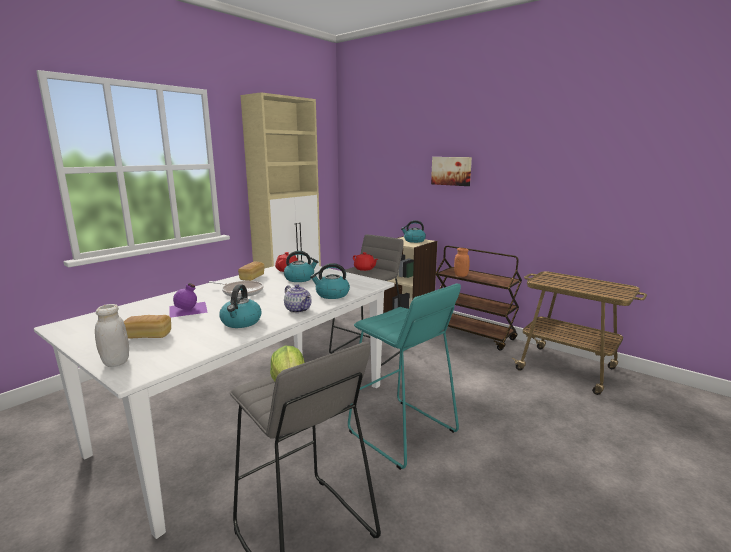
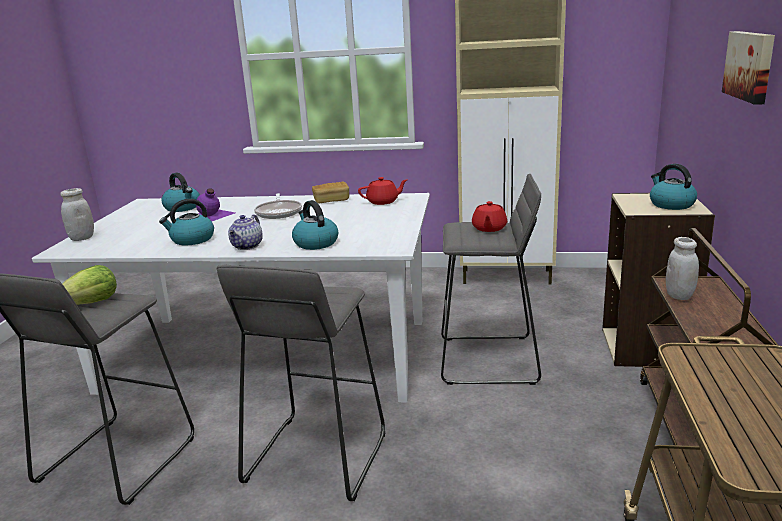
camera: 60 degrees right, 5 degrees up
(149, 336) = (138, 227): bread -> none
(300, 278) = (356, 215): kettle -> kettle (183, 207)
(401, 432) = (316, 457): turquoise stool -> grey stool
(461, 275) = (679, 295): orange jar -> white jar

